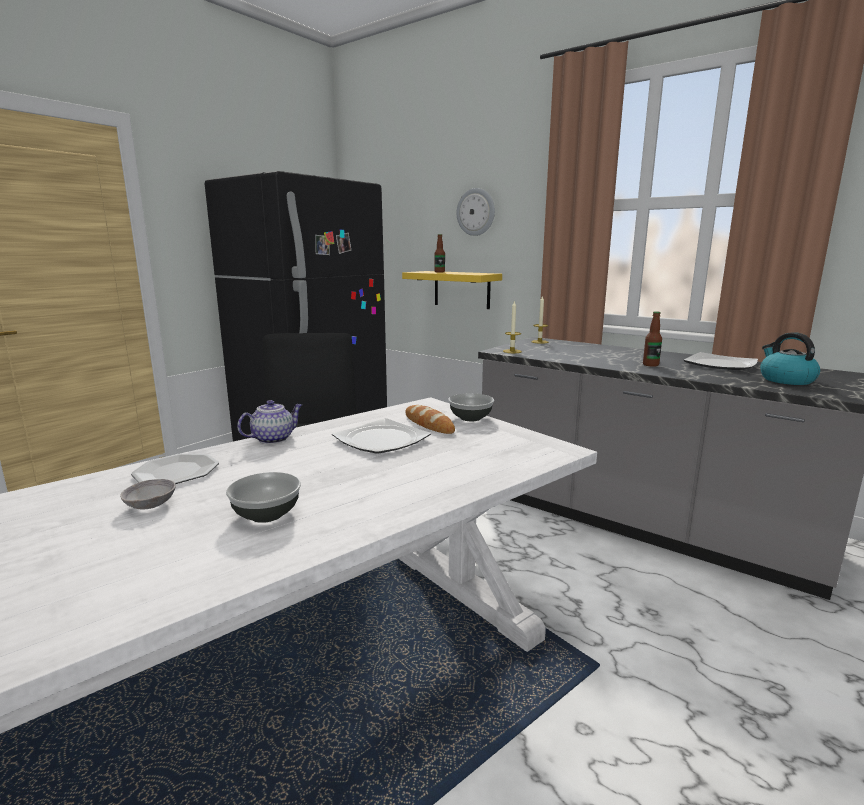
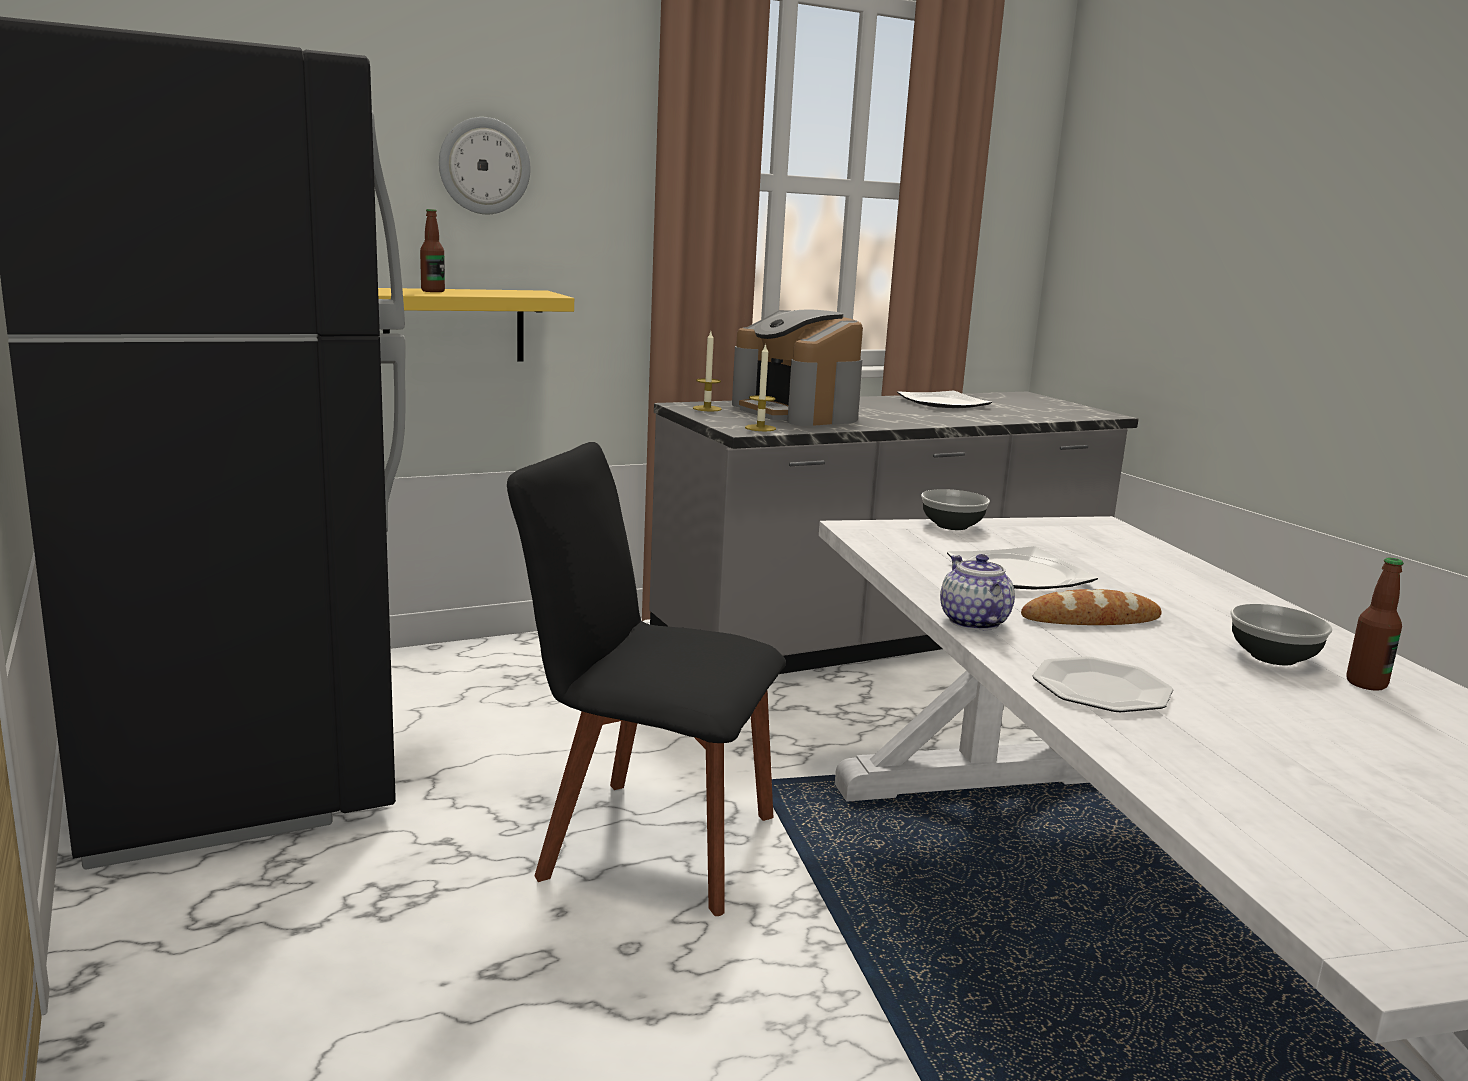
camera: 65 degrees left, 0 degrees up
(151, 505) = (1236, 710): grey bowl -> none
(429, 424) = (963, 545): bread -> bread (1090, 619)
(577, 350) = (797, 412): none -> coffee machine
(650, 365) = (918, 415): bottle -> bottle (1366, 683)
(785, 380) = (1030, 409): kettle -> none

